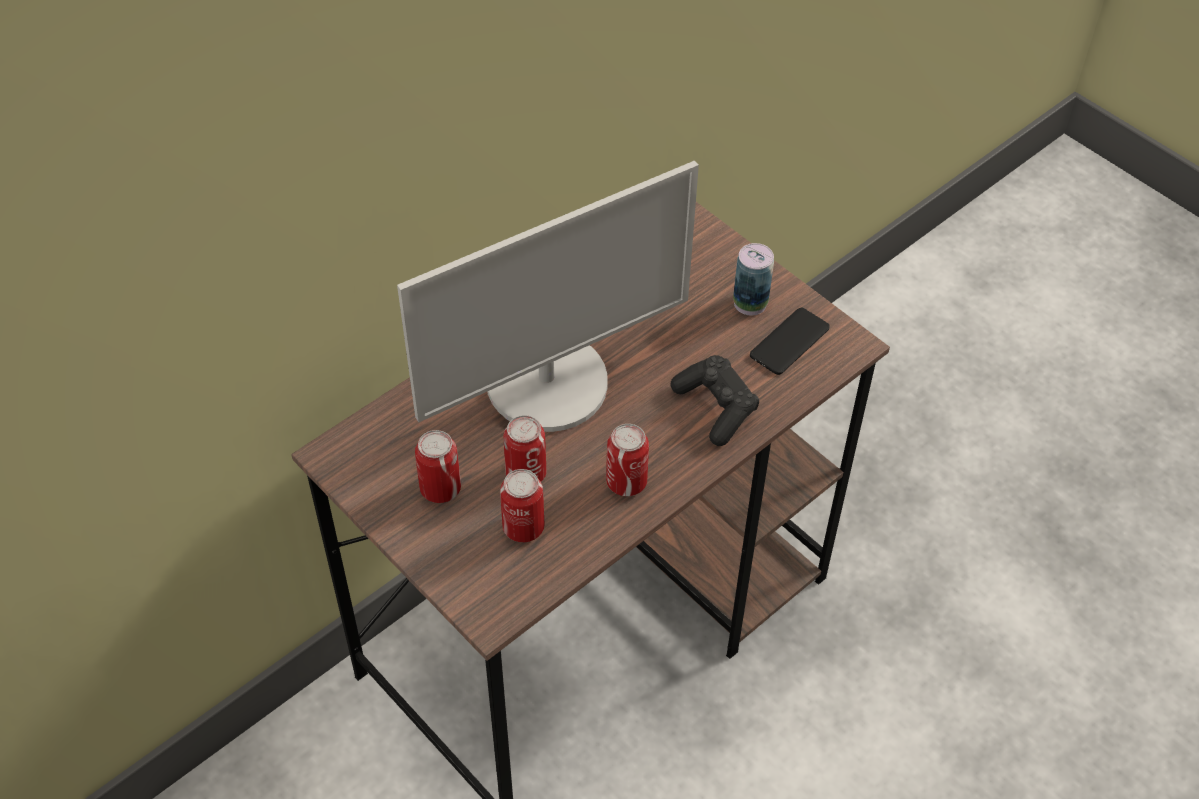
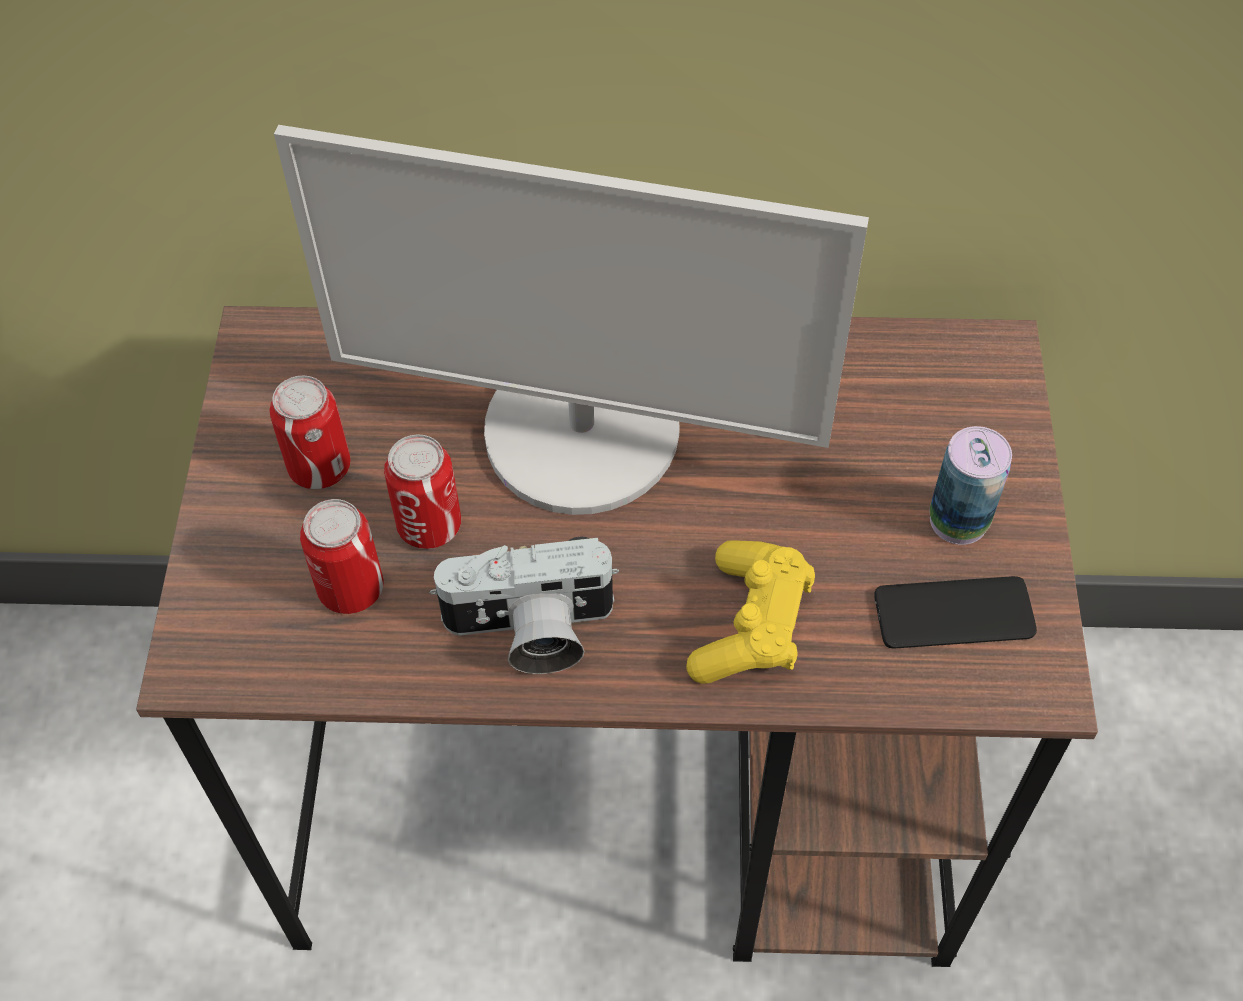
camera: 45 degrees right, 5 degrees up
(626, 482) = (530, 631): can -> camera
(716, 408) = (751, 626): black game controller -> yellow game controller

